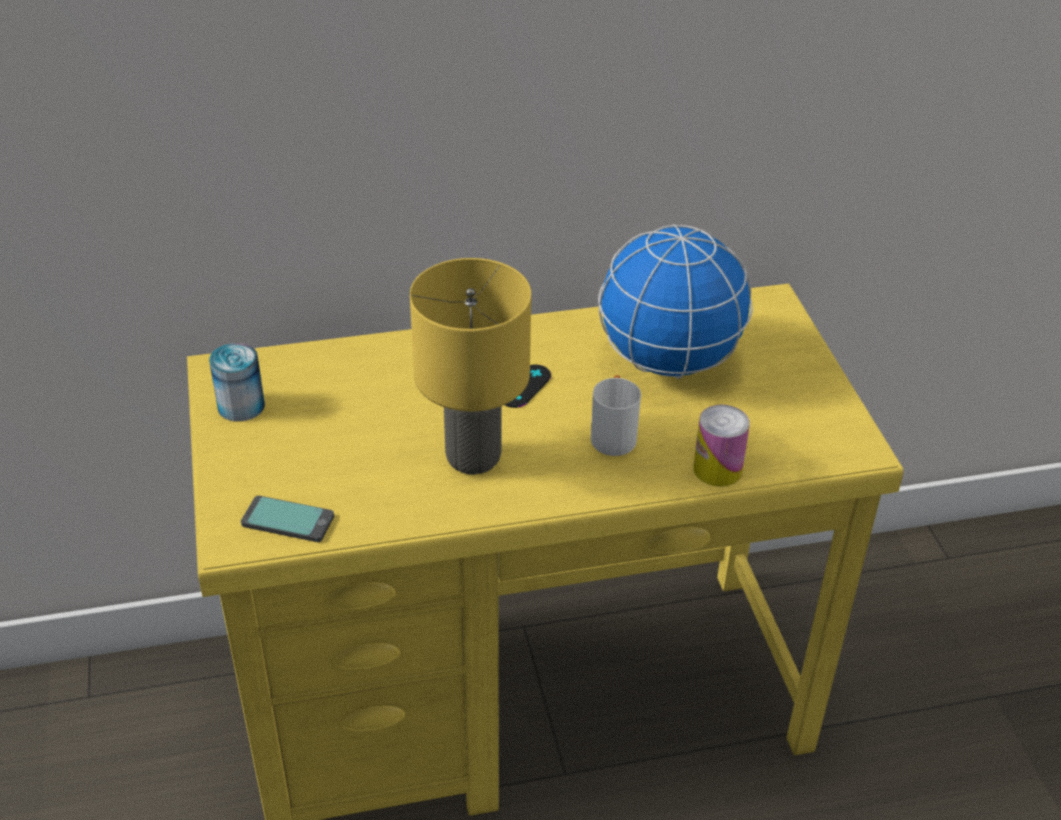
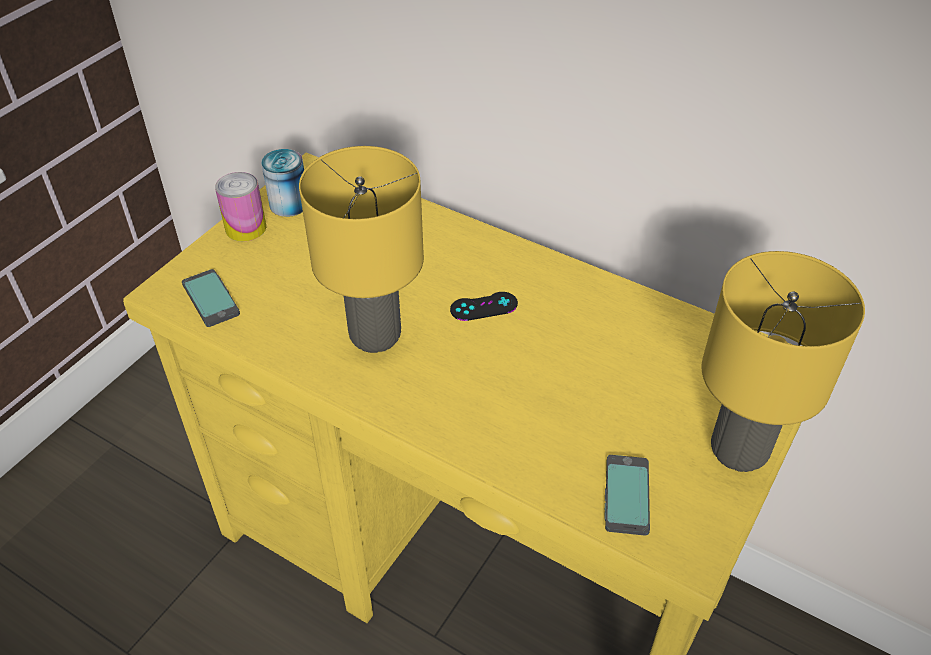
camera: 45 degrees right, 5 degrees up
(613, 435) = (497, 388): white mug -> none
(668, 362) = (622, 359): globe -> none
(717, 469) = (541, 476): can -> can (246, 228)
(782, 444) = (626, 495): none -> phone
(808, 375) = (735, 452): none -> yellow table lamp

